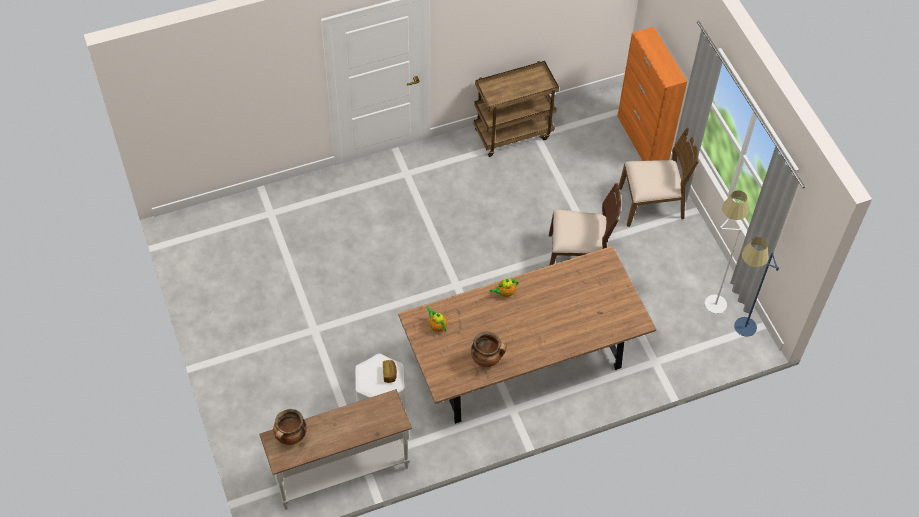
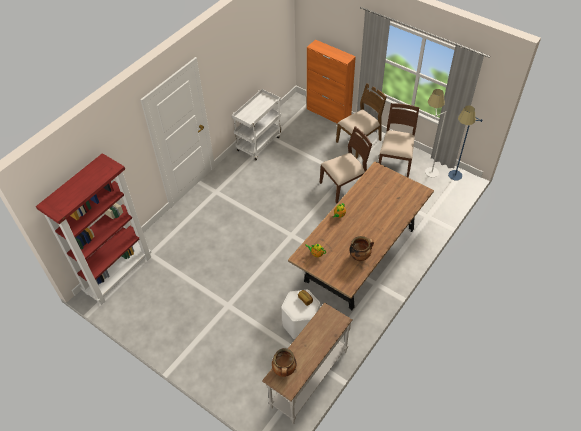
camera: 30 degrees left, 5 degrees down
(218, 217) = (119, 274): none -> red bookcase
(513, 133) = (259, 142): brown cart -> white cart
(678, 260) = (395, 161): none -> brown chair

